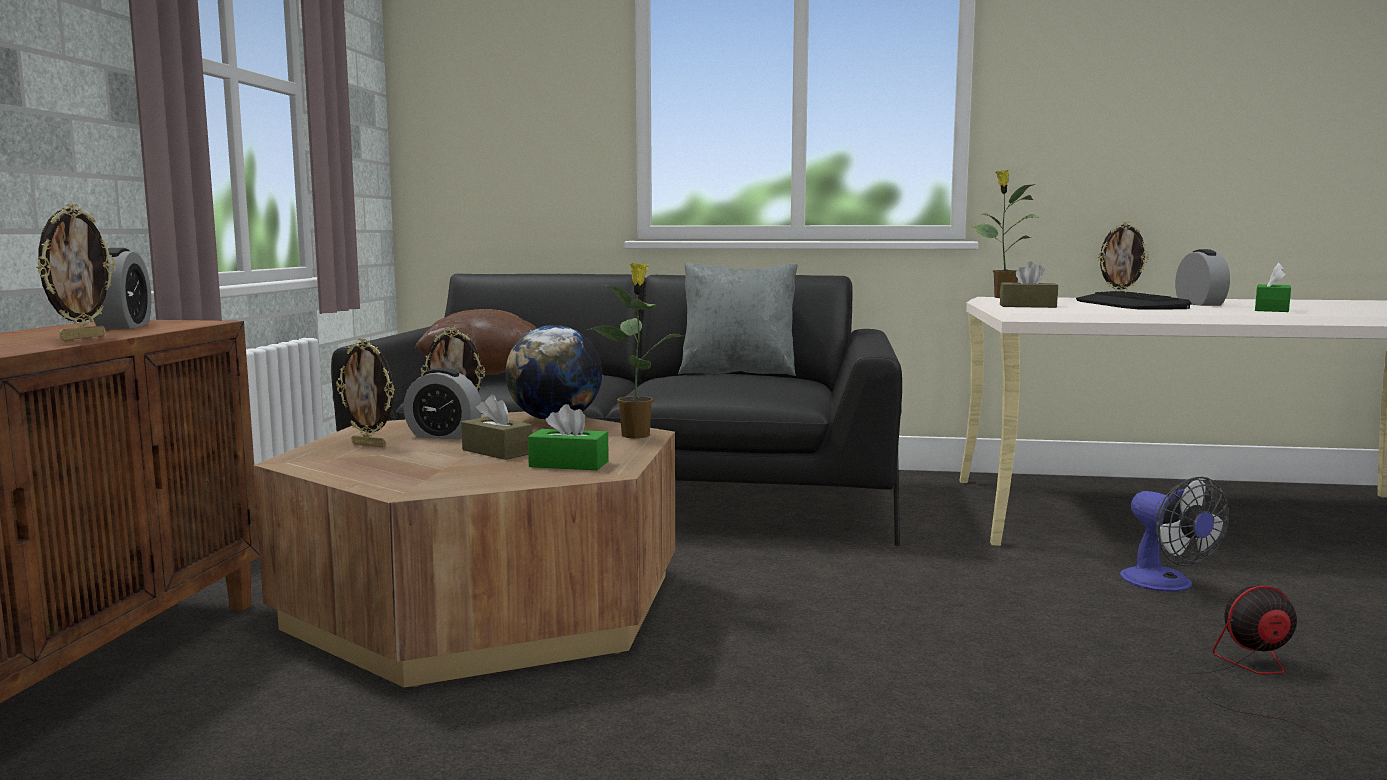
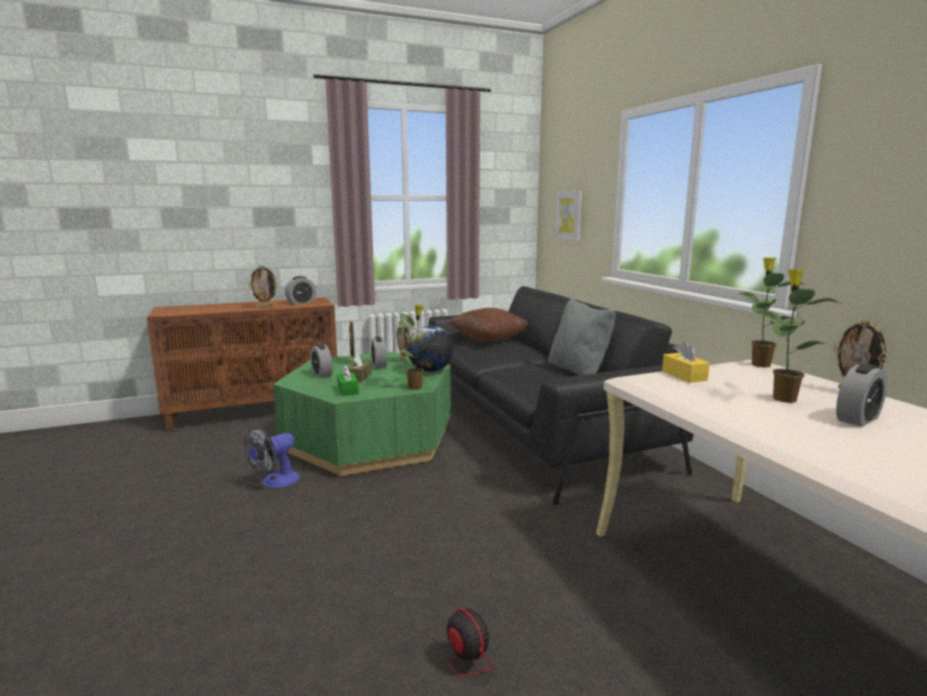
camera: 60 degrees right, 5 degrees up
(409, 467) = (322, 374): none -> alarm clock
(486, 603) = (369, 439): brown coffee table -> green coffee table
(503, 144) = (569, 215): none -> picture
(1027, 306) = (684, 375): brown tissue box -> yellow tissue box
(1129, 304) = (783, 398): keyboard -> potted plant
(1166, 584) = (597, 613): fan -> fan (275, 482)
(1271, 309) = (855, 445): green tissue box -> none

